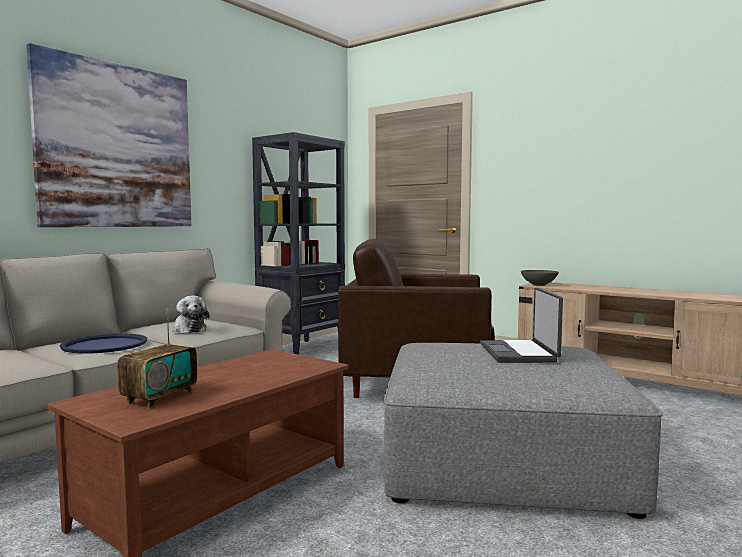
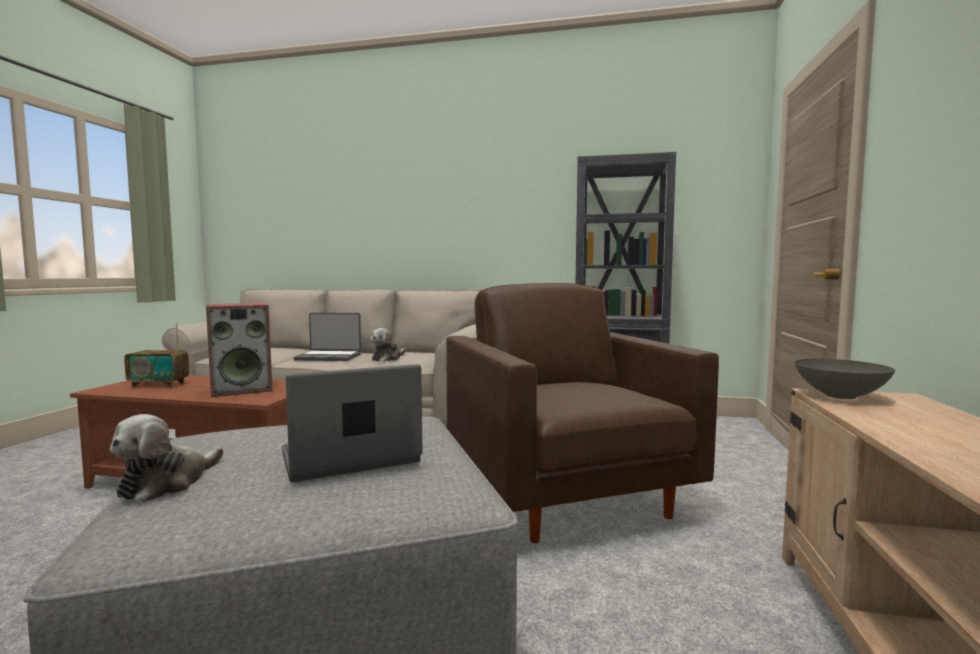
camera: 65 degrees right, 0 degrees up
(104, 345) = (329, 357): blue tray -> laptop
(117, 146) = (436, 201): picture -> none
(262, 369) = (242, 389): none -> speaker
(538, 385) = (167, 483): none -> plush toy

